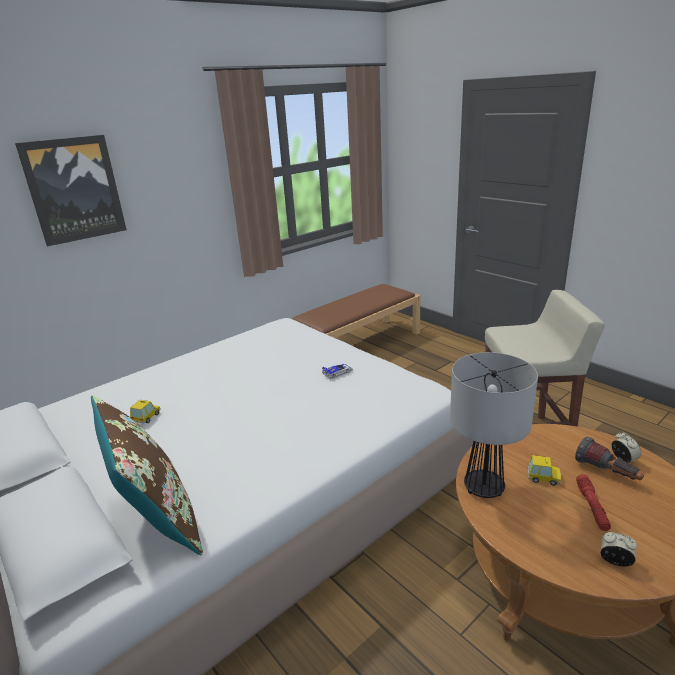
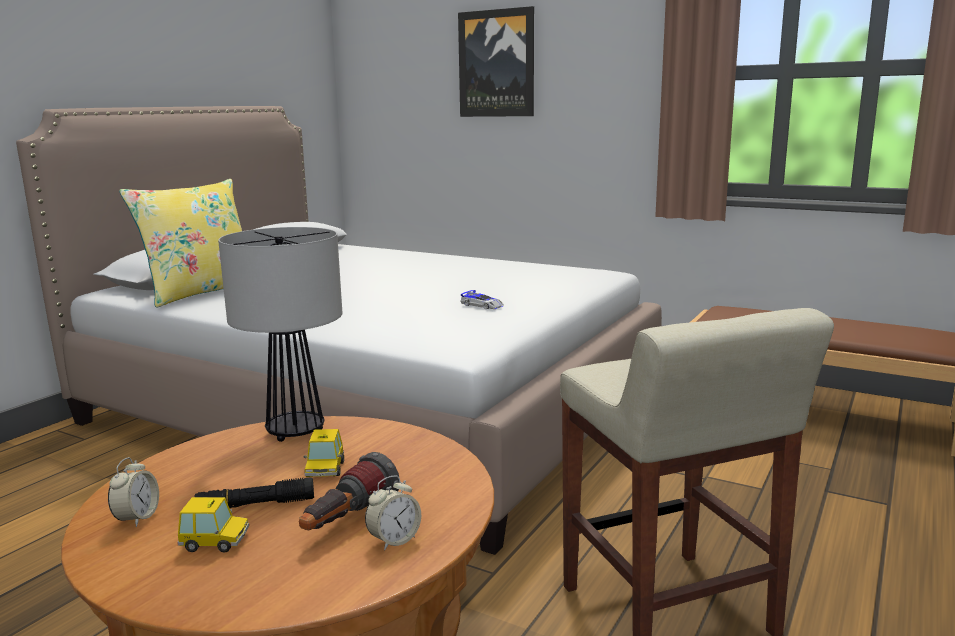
camera: 70 degrees right, 10 degrees down
(146, 417) = (353, 267): toy car -> toy car (215, 541)
(158, 520) = (201, 292): brown pillow -> yellow pillow
(592, 506) = (256, 505): red flashlight -> black flashlight

